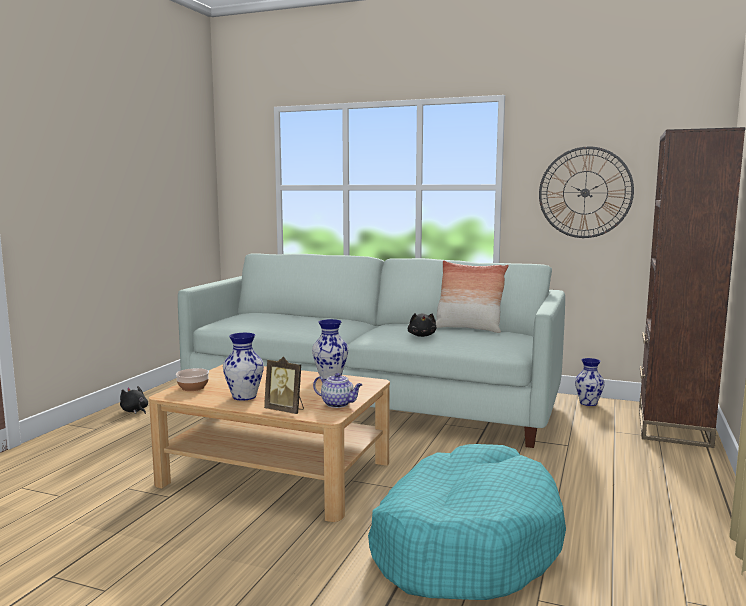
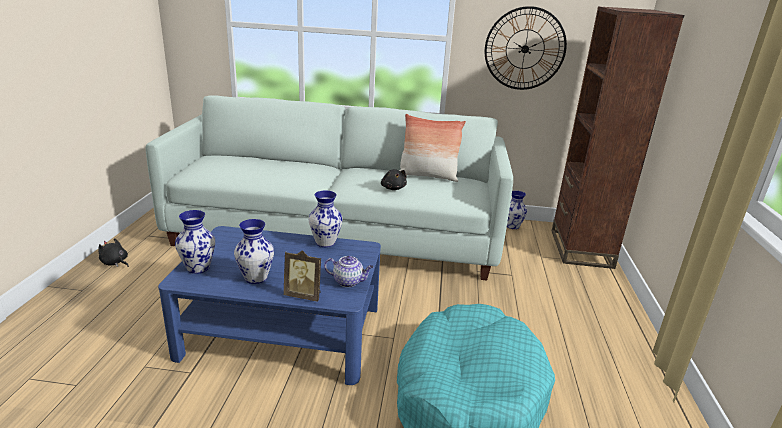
camera: 15 degrees left, 15 degrees up
(193, 387) = (199, 268): bowl -> vase
(276, 473) = (282, 331): beige coffee table -> blue coffee table

